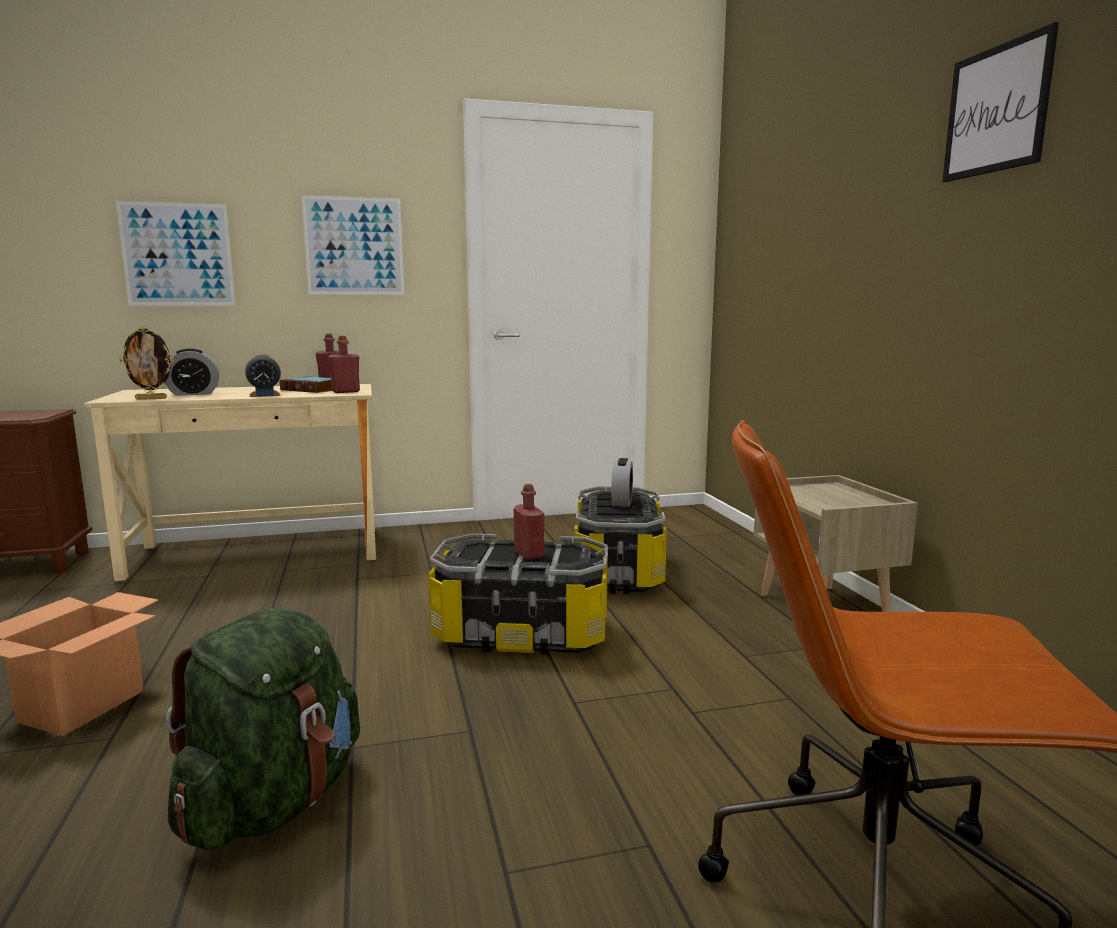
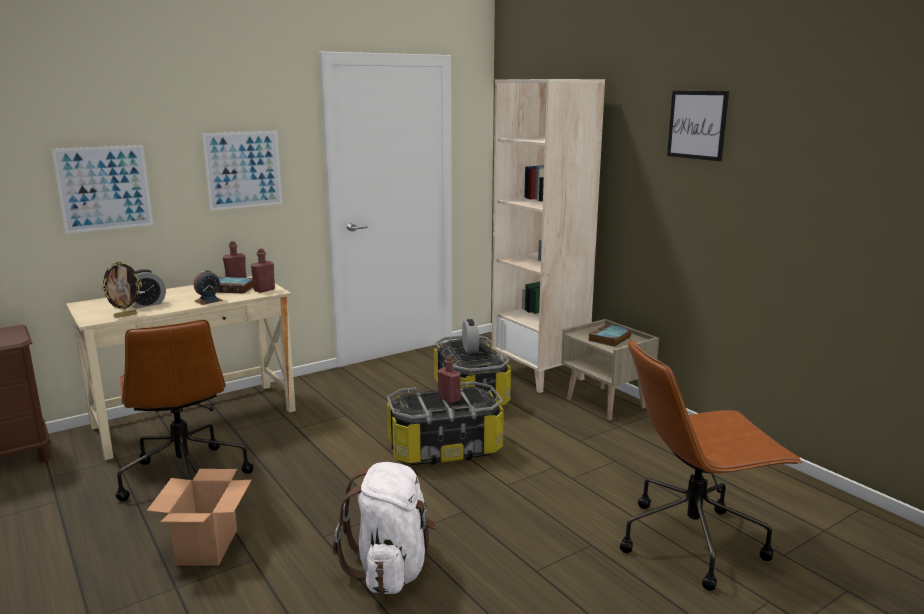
camera: 20 degrees left, 5 degrees up
(168, 613) = (184, 477): none -> brown office chair
(273, 802) = (391, 568): green backpack -> white backpack
(739, 559) = (540, 374): none -> beige bookcase
(829, 499) = (610, 339): none -> book

